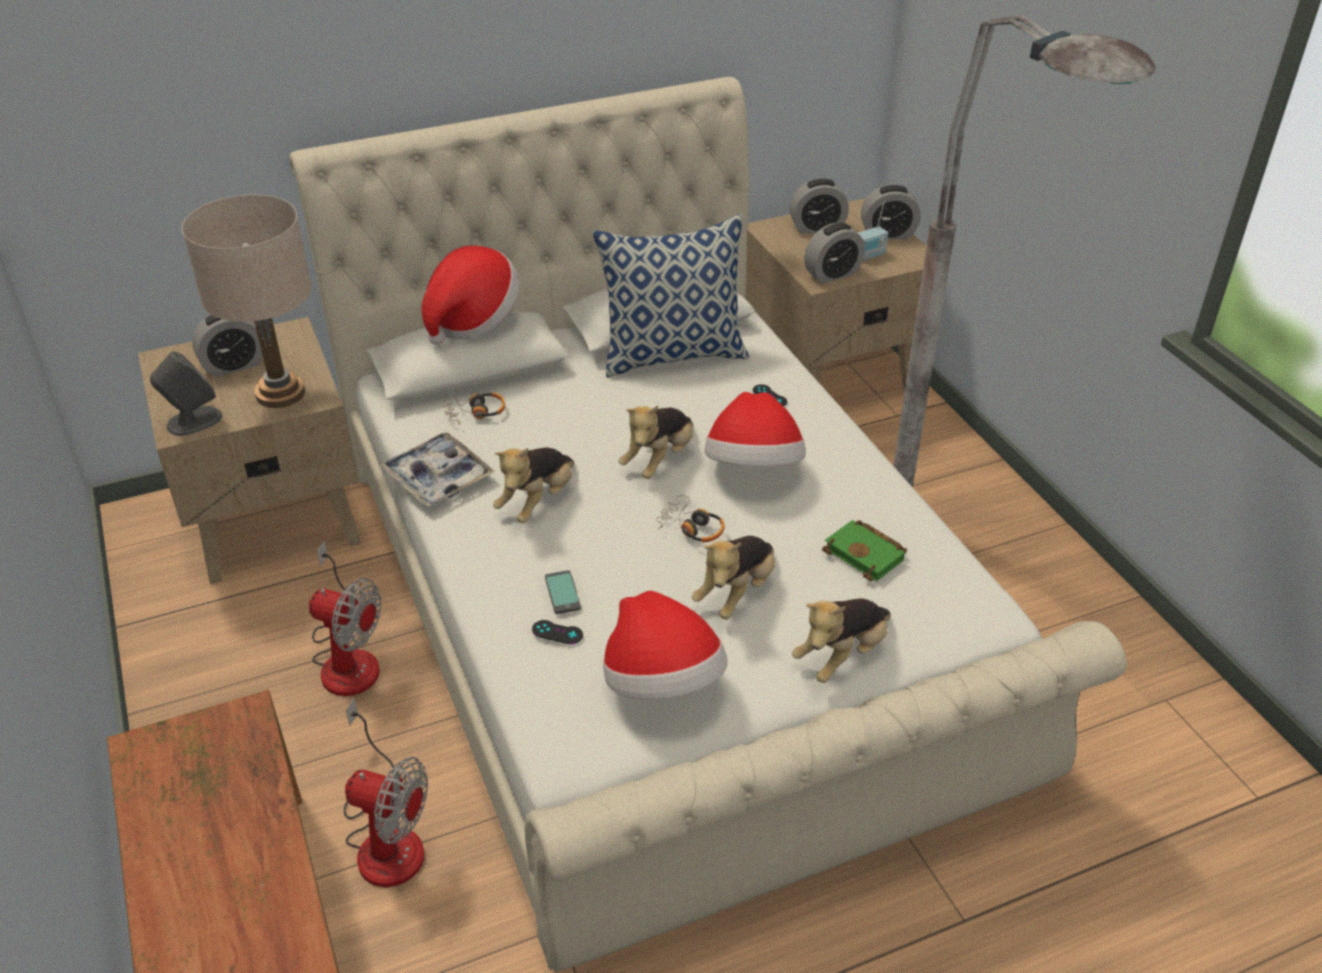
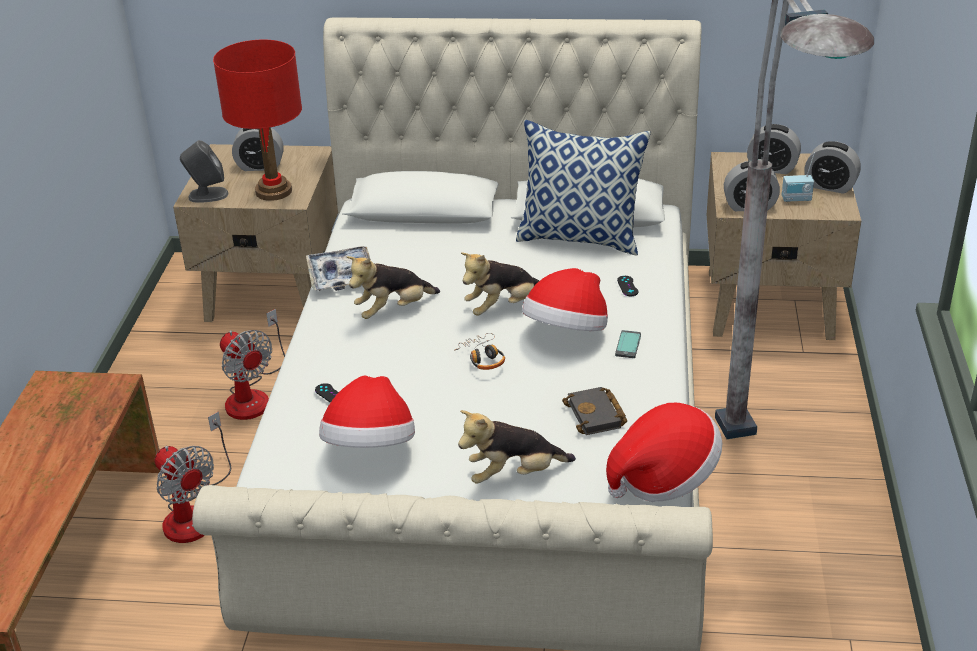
camera: 30 degrees right, 5 degrees down
(281, 393) = (274, 191): beige table lamp -> red table lamp
(472, 320) = (433, 172): hat -> hat (664, 477)
(474, 413) = (401, 241): headphones -> none
(563, 593) = (356, 372): phone -> phone (628, 345)
(736, 593) = (477, 410): plush toy -> none
(867, 555) = (597, 416): green book -> black book

